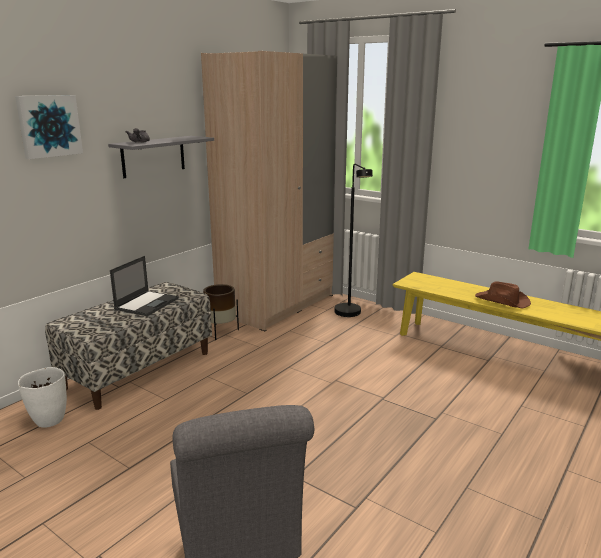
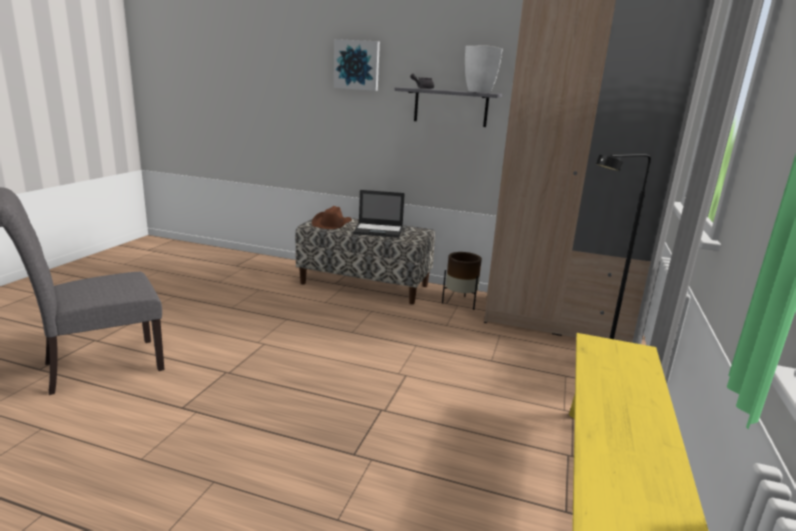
camera: 70 degrees right, 0 degrees up
(49, 420) = (281, 273): white vase -> white vase (479, 92)
(502, 301) = (617, 431): brown hat -> brown hat (332, 224)

